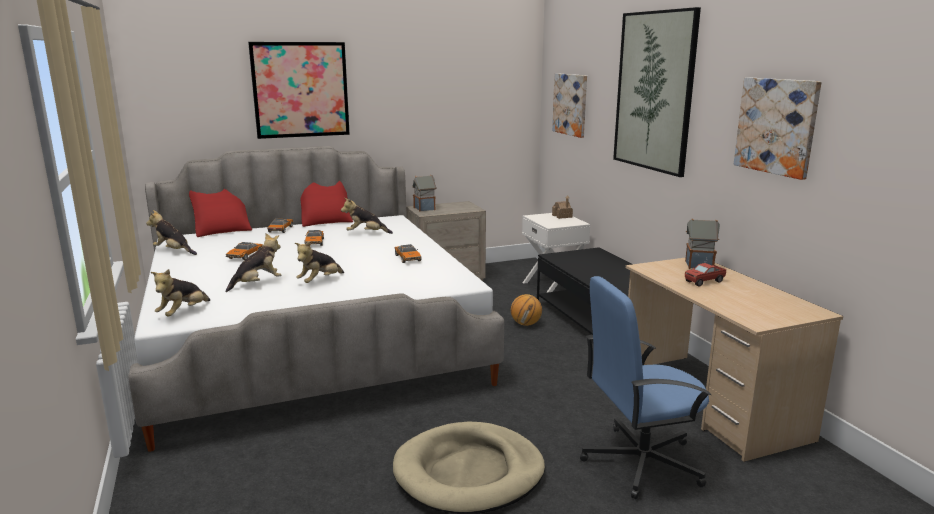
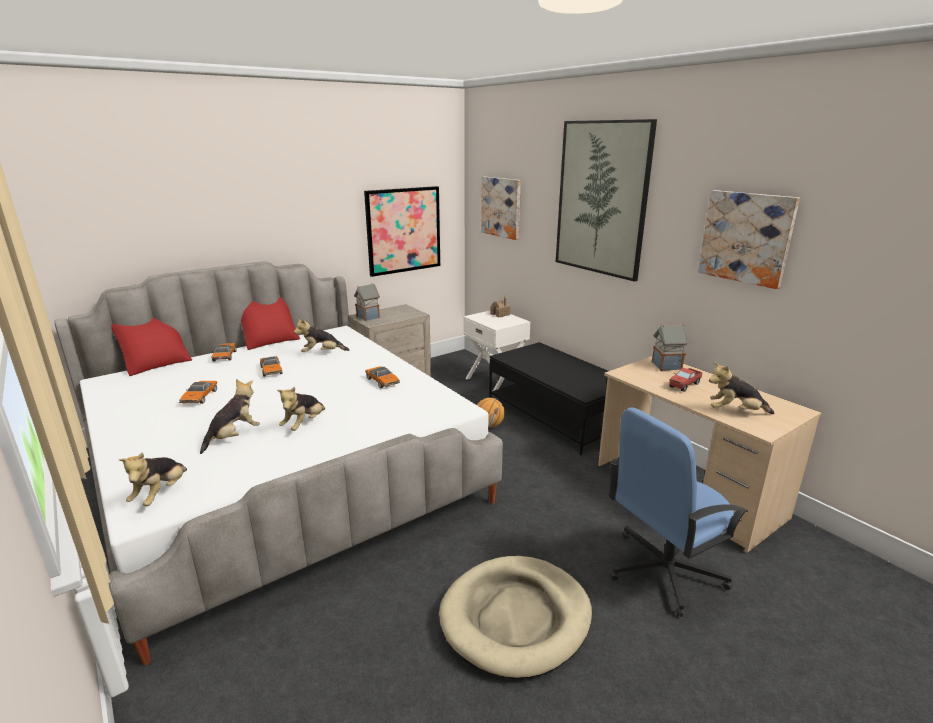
camera: 15 degrees left, 5 degrees up
(173, 251) = (109, 400): plush toy -> plush toy (735, 412)
(300, 90) = (227, 202): picture -> picture (403, 230)

